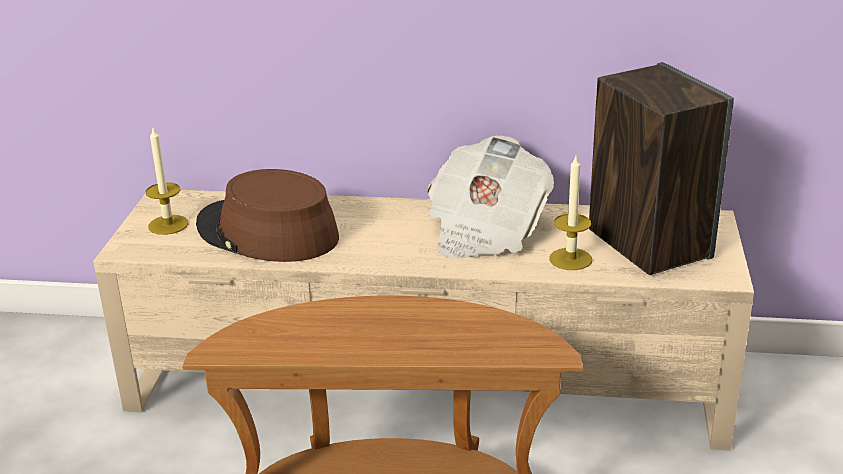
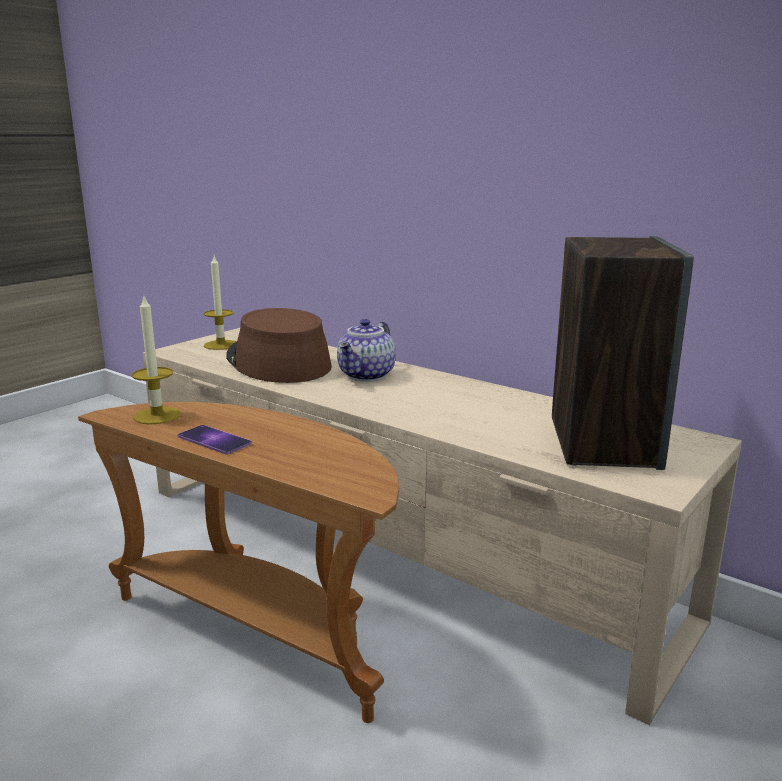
camera: 30 degrees right, 10 degrees down
(359, 346) = (214, 440): none -> phone
(379, 225) = (367, 376): none -> teapot
(485, 230) = (451, 397): newspaper -> none
(570, 259) = (502, 434): candle -> candle (157, 415)

